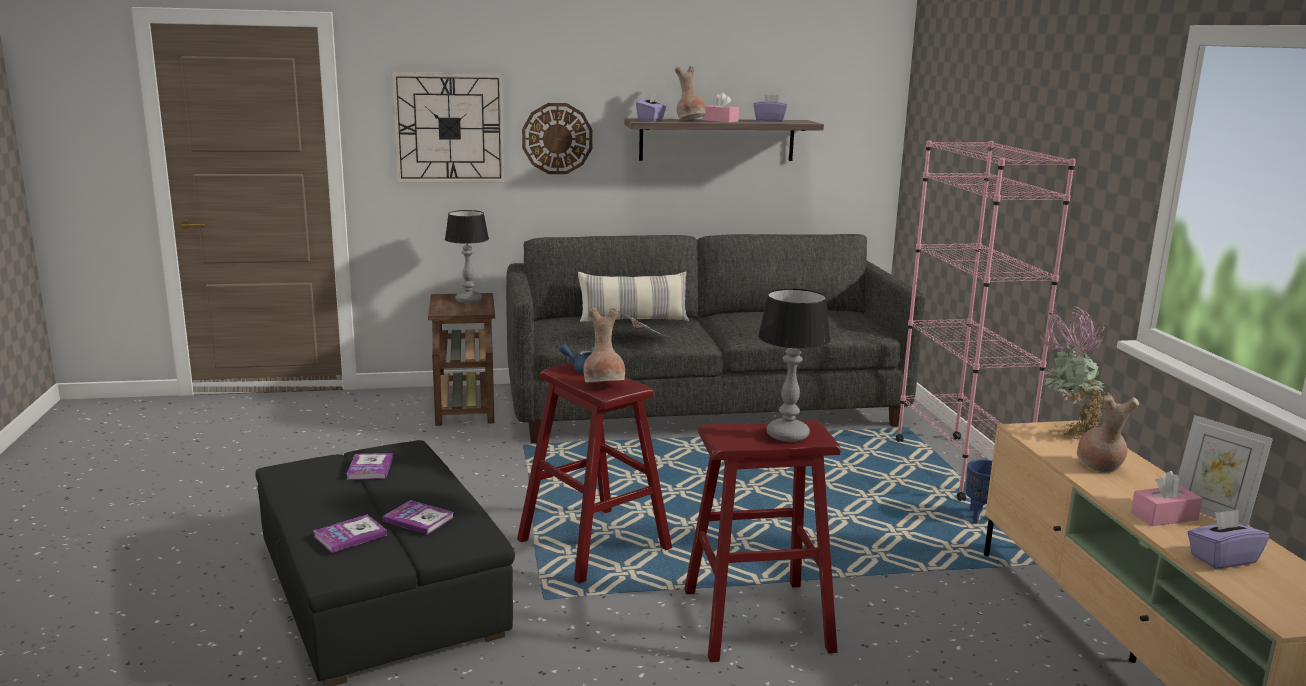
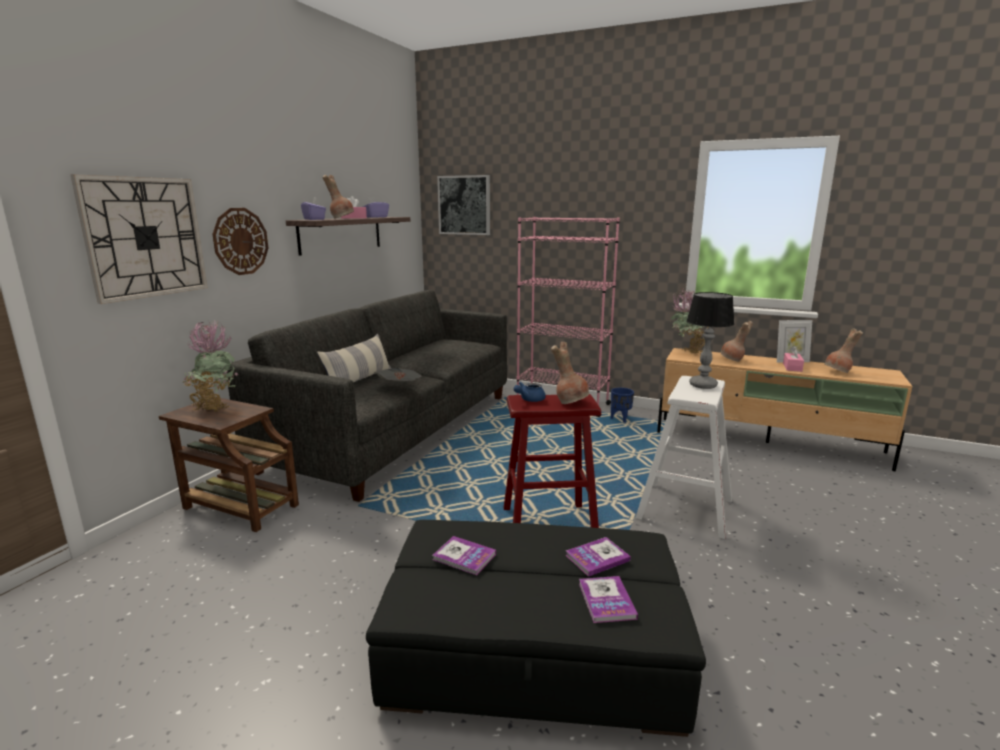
camera: 55 degrees left, 0 degrees up
(469, 300) = (215, 407): table lamp -> potted plant
(757, 619) = (685, 508): red stool -> white stool
(939, 111) = (464, 205): none -> picture
(1222, 559) = (838, 372): purple tissue box -> brown vase

